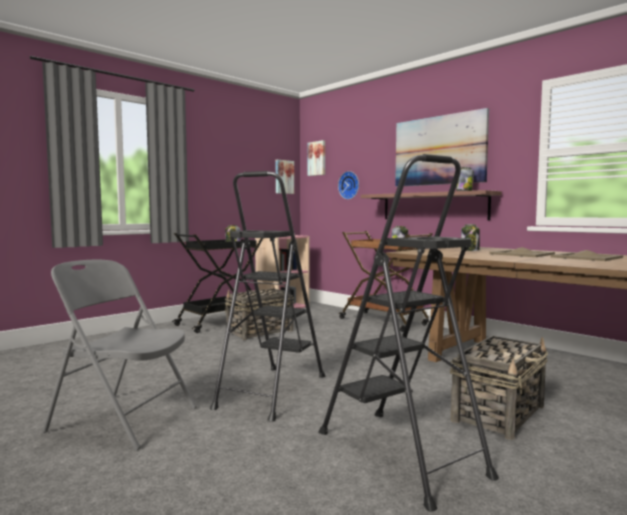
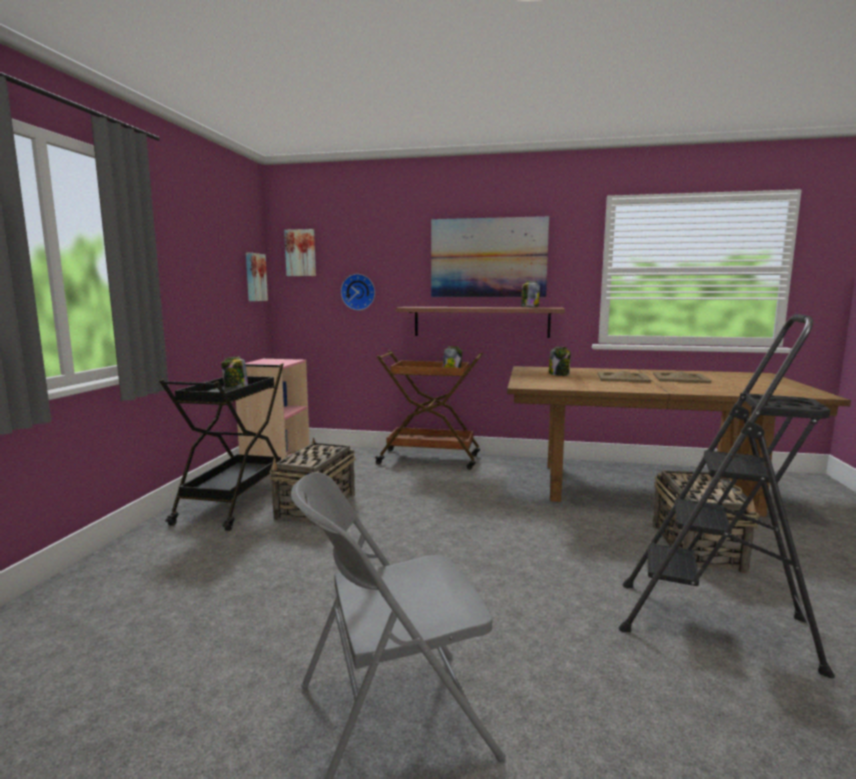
camera: 35 degrees left, 5 degrees up
(271, 391) = (486, 594): step ladder -> none

